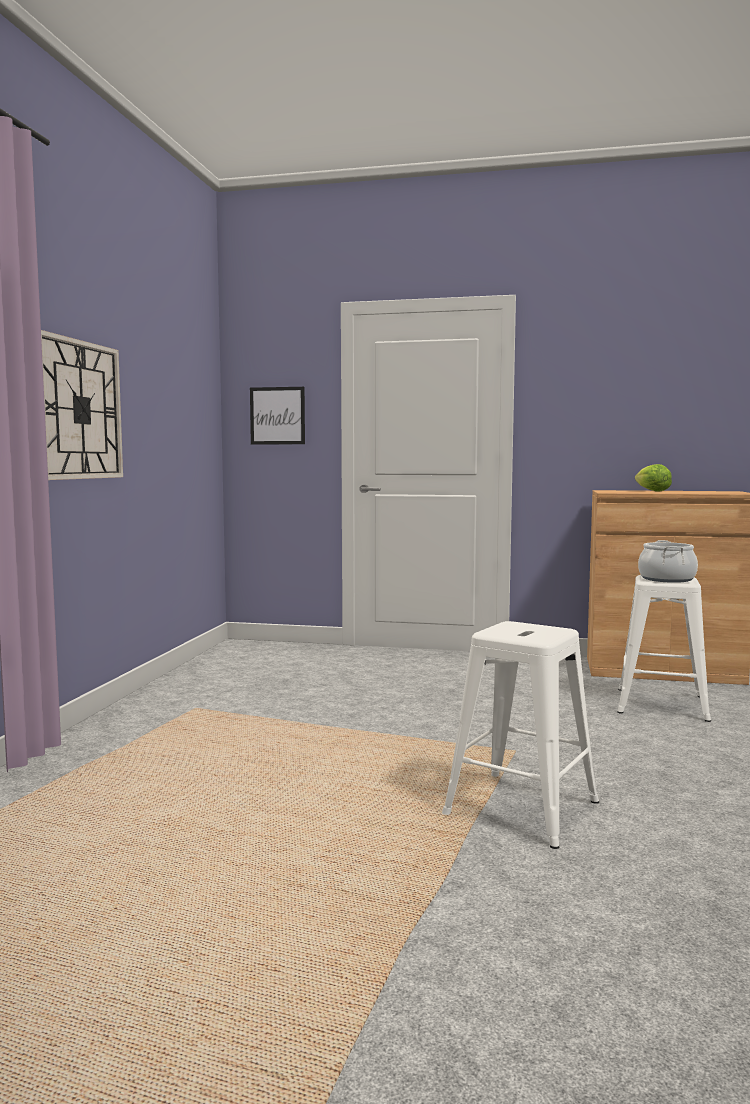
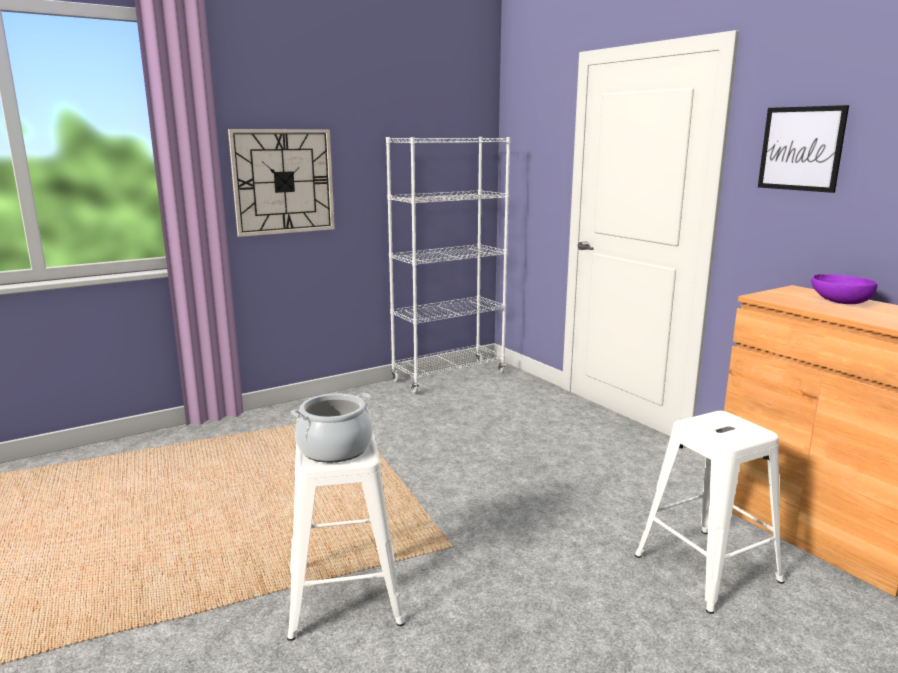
camera: 45 degrees right, 10 degrees up
(222, 660) = (449, 377): none -> white bookcase
(277, 415) = (530, 167): picture -> picture (801, 148)
(652, 491) = (839, 303): lettuce -> purple bowl
(667, 579) = (724, 427): cooking pot -> cooking pot (335, 449)

